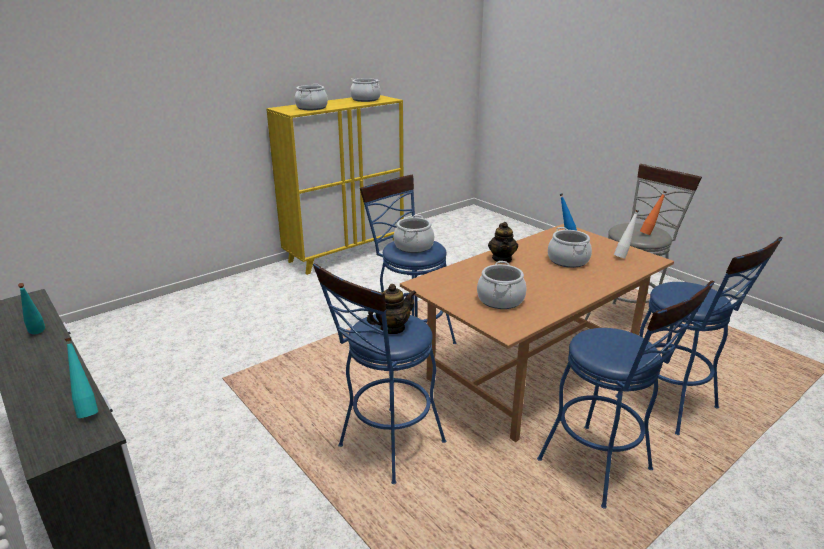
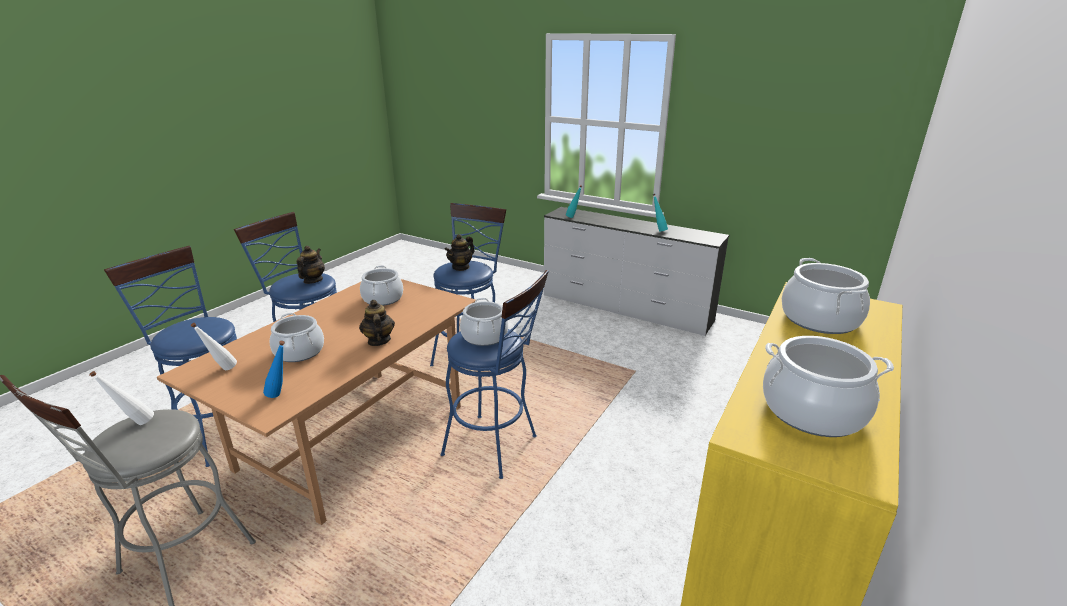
camera: 160 degrees right, 0 degrees up
(599, 341) = (313, 280): none -> teapot
(649, 233) = (134, 425): orange bottle -> white bottle

